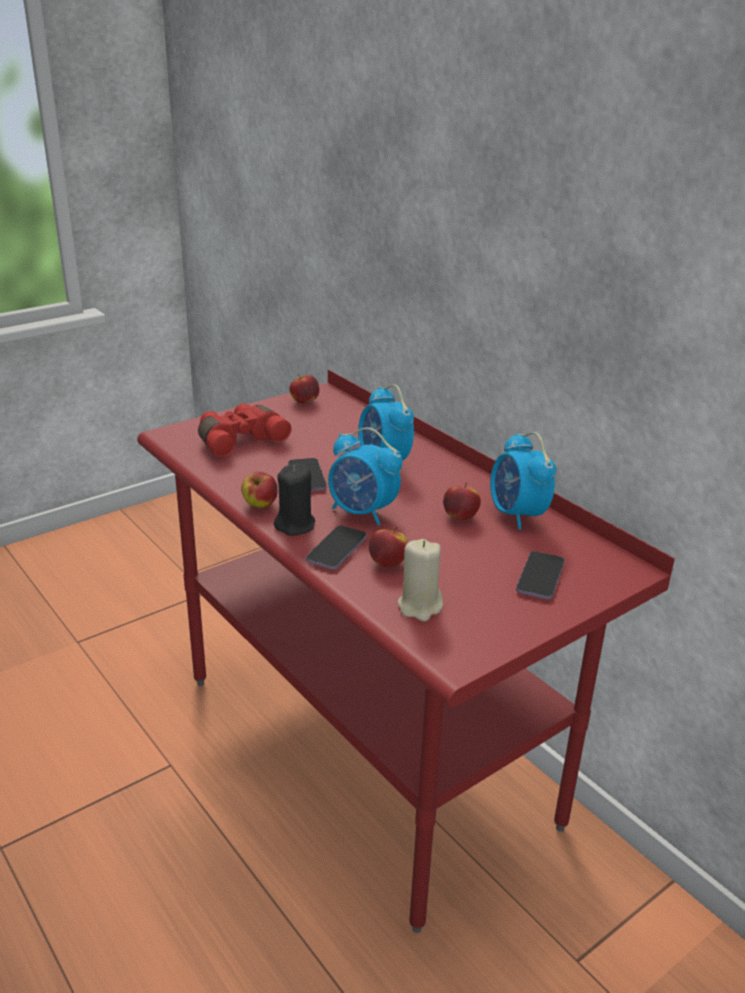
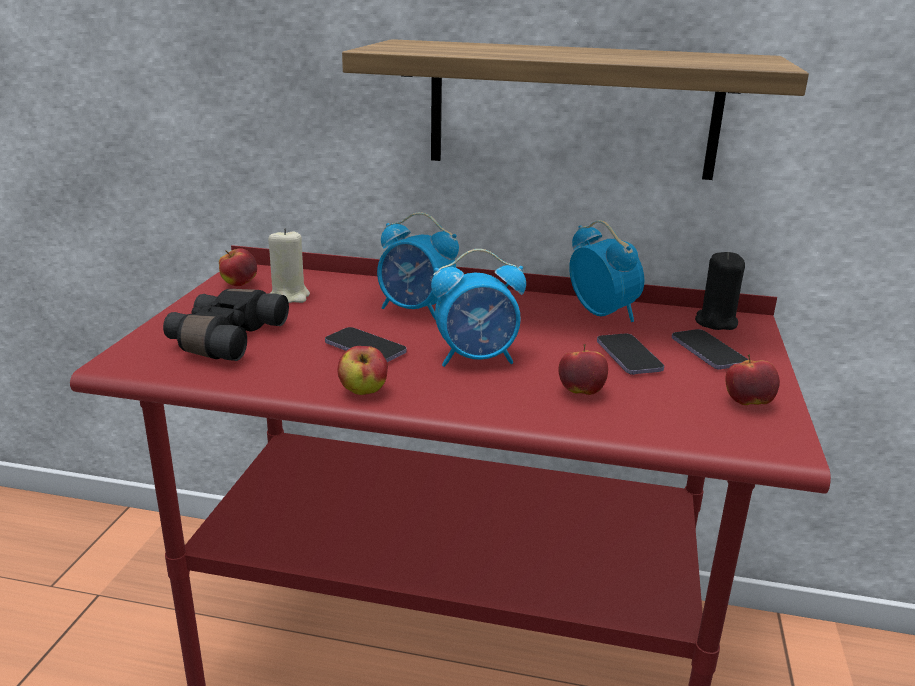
camera: 40 degrees left, 5 degrees down
(239, 439) = (224, 339): red binoculars -> black binoculars
(295, 525) = (435, 395): black candle -> black candle (715, 322)
(337, 550) = (515, 400): phone -> phone (628, 356)
(420, 606) = (674, 416): beige candle -> beige candle (290, 296)
(460, 517) = (564, 331): apple -> apple (747, 403)
(517, 515) = (602, 313): alarm clock -> alarm clock turned 150 degrees counterclockwise
(541, 328) = (572, 109): none -> shelf

